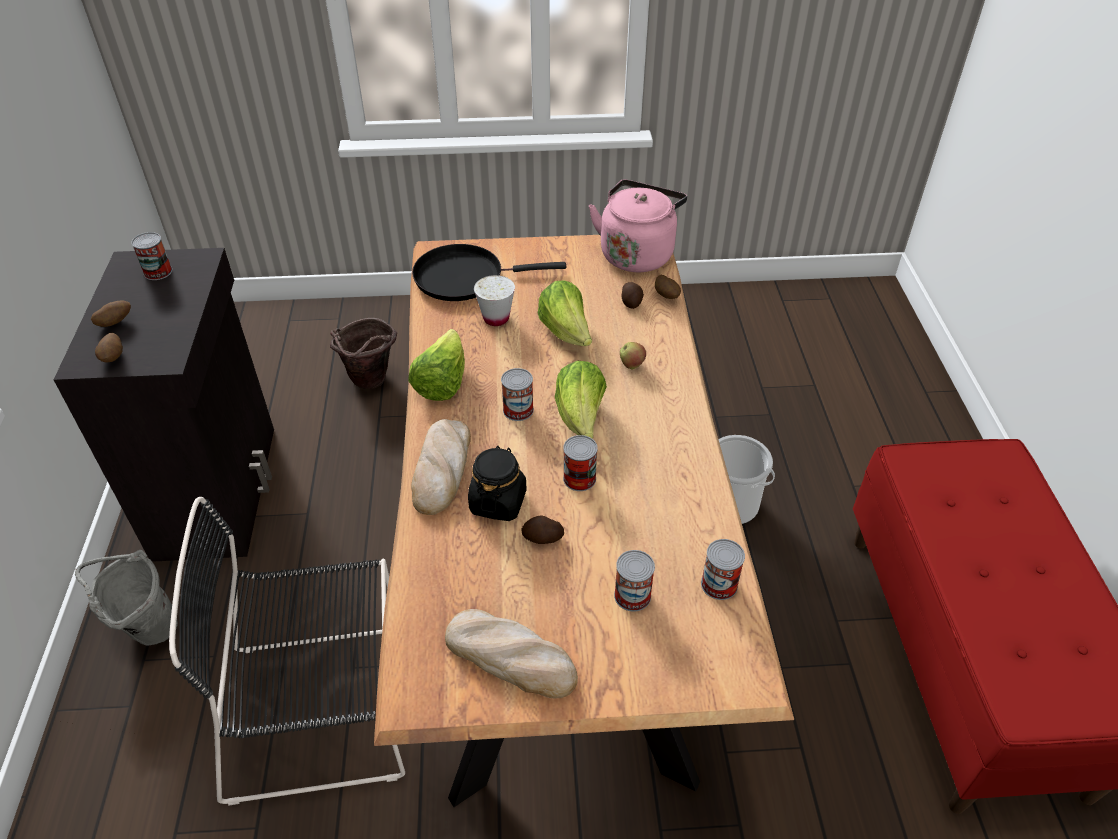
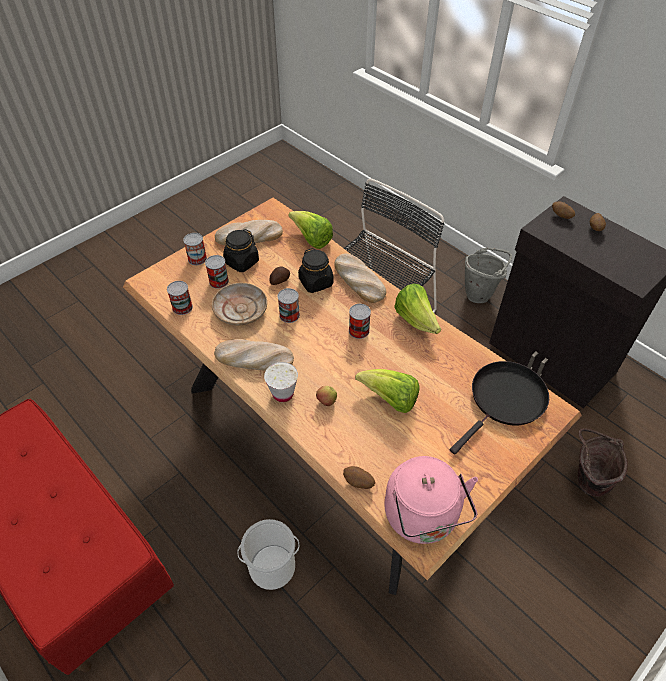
camera: 140 degrees right, 5 degrees up
(158, 272) = (637, 262): can -> can (197, 258)
(496, 318) = (443, 381): white cup -> white cup (283, 394)
(569, 609) = (241, 262): none -> black jar
(581, 418) = (321, 347): lettuce -> lettuce (311, 239)
(631, 302) = (377, 458): potato -> none
(637, 527) = (240, 309): none -> beige plate
(672, 452) = (254, 358): none -> bread

